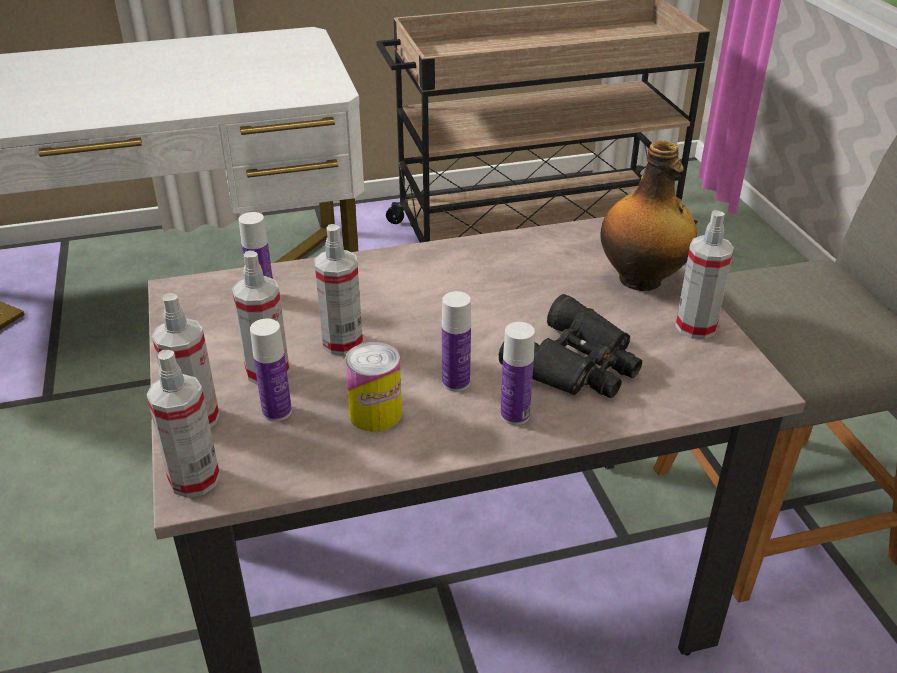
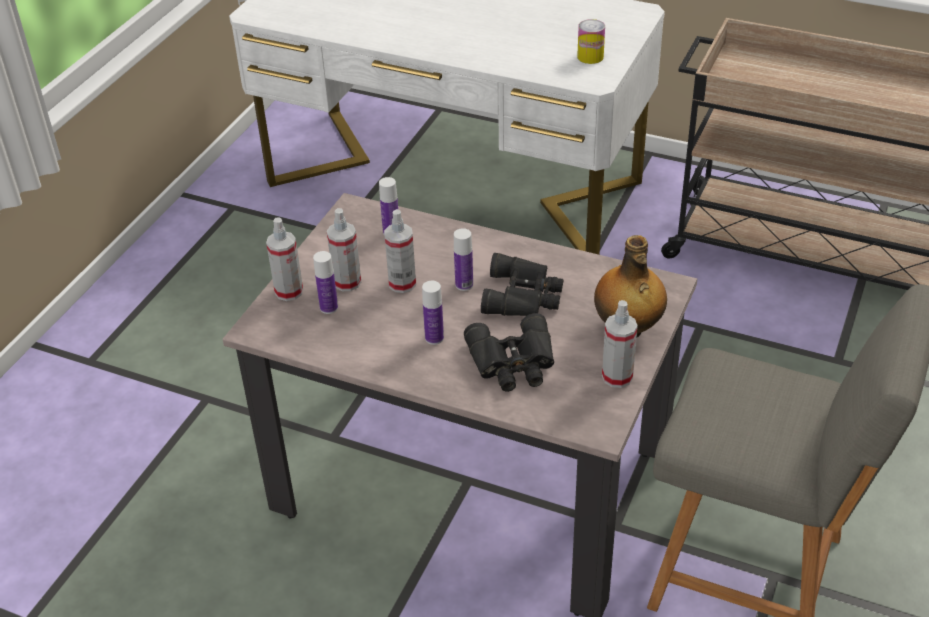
camera: 40 degrees right, 5 degrees up
(194, 479) = (259, 324): spray bottle -> none
(375, 413) = (374, 334): can -> can (590, 57)
(498, 295) = (524, 296): none -> black binoculars
(515, 415) = (442, 373): bottle -> bottle (464, 285)

